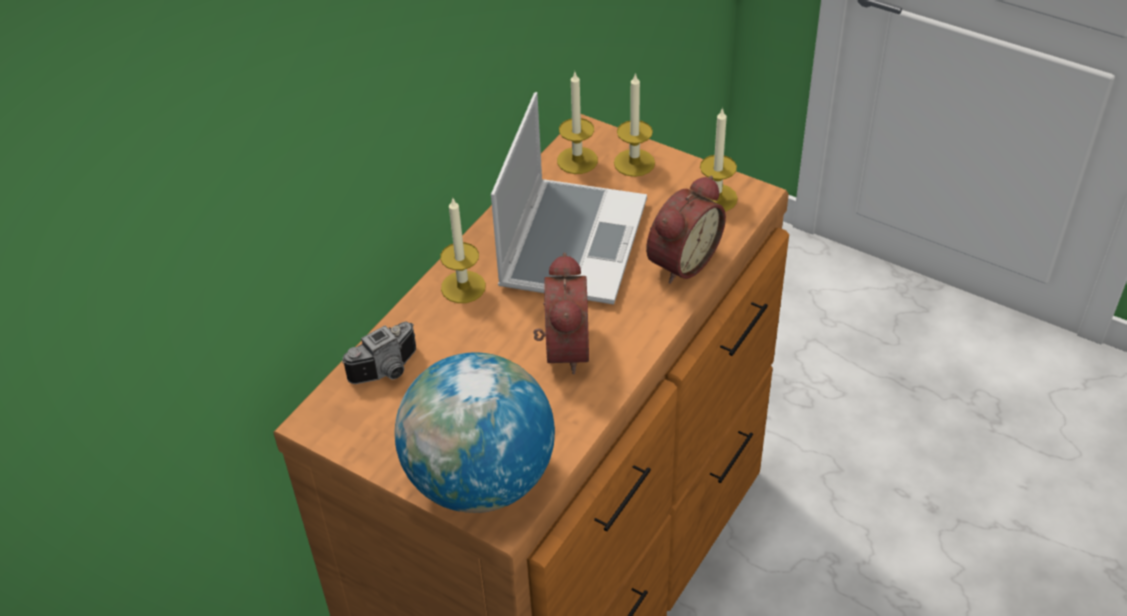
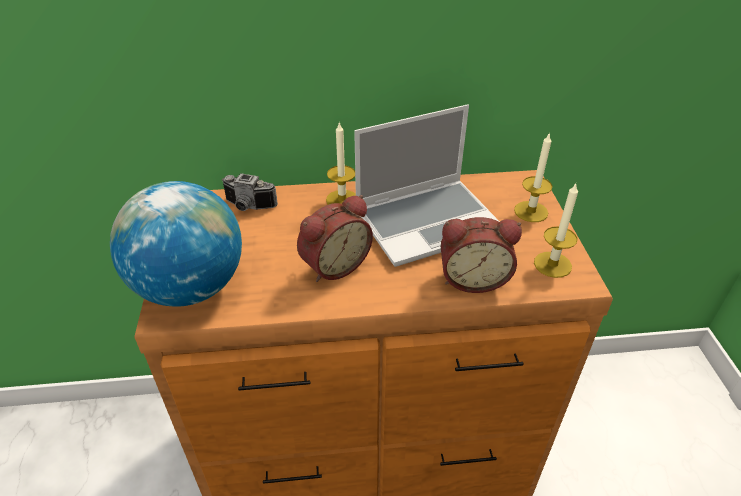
camera: 50 degrees right, 5 degrees down
(577, 160) = (499, 188): candle -> none

